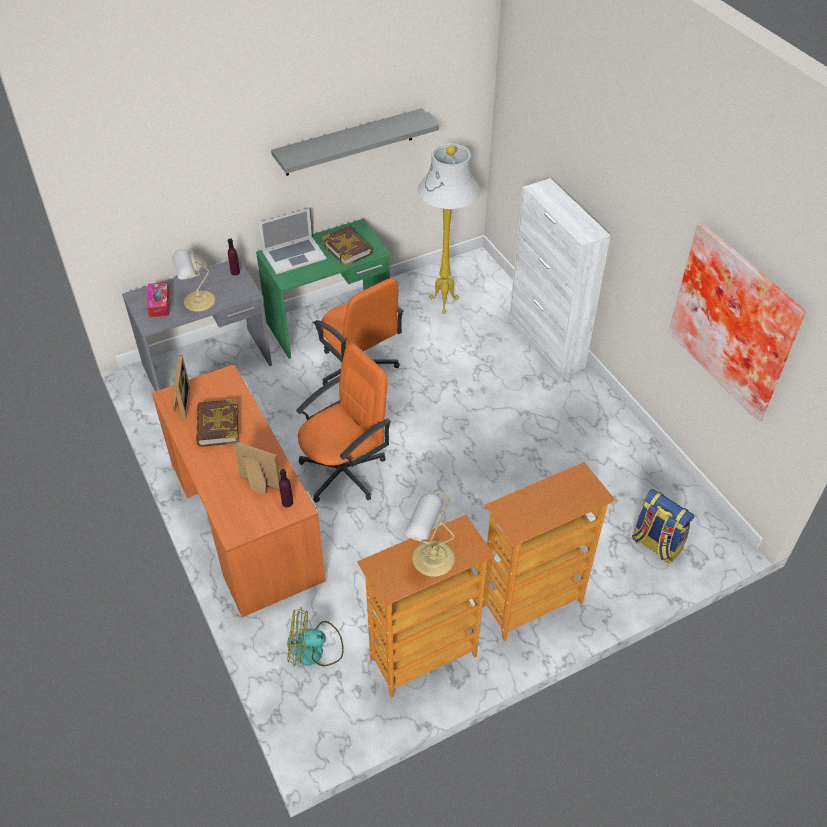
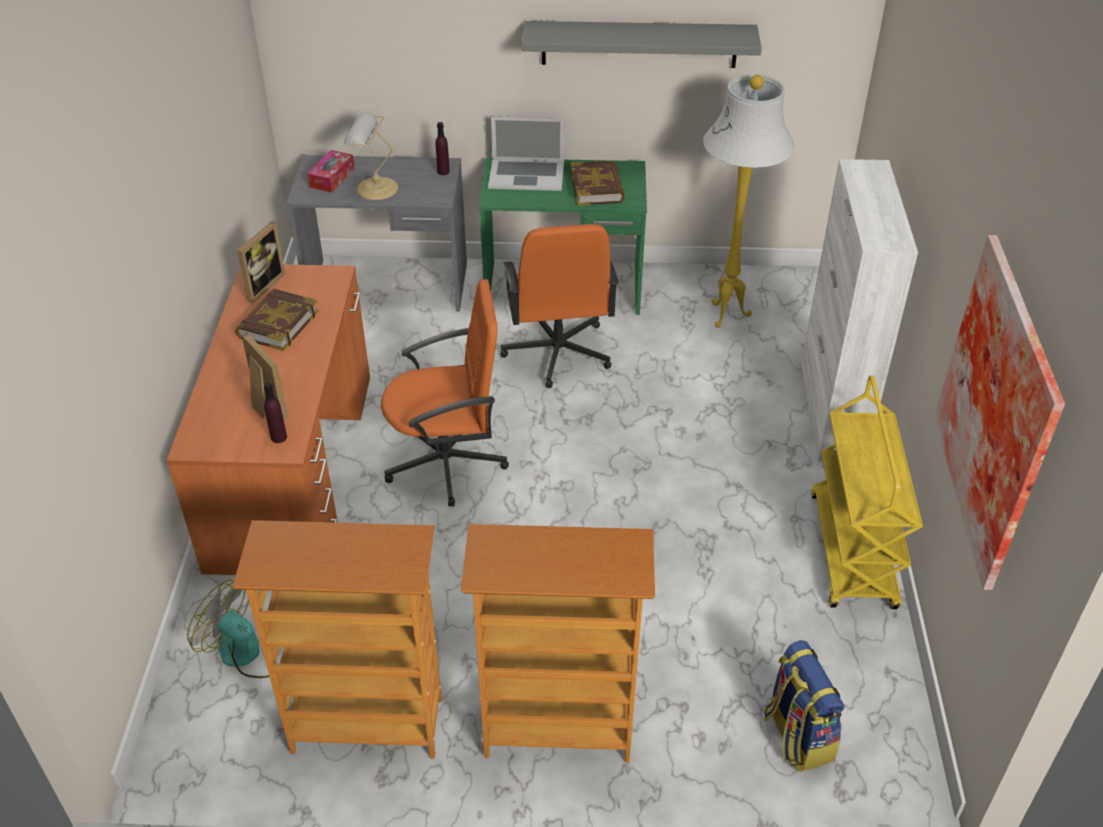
camera: 30 degrees right, 5 degrees down
(431, 557) = (342, 557): table lamp -> none
(614, 425) = (853, 551): none -> yellow cart

